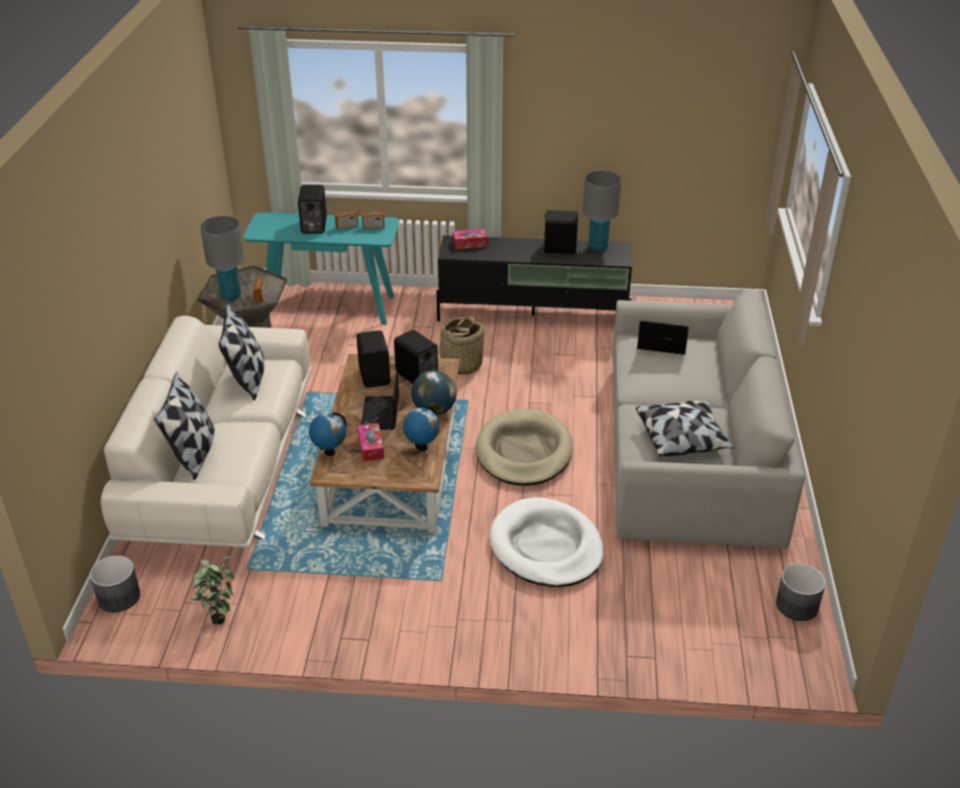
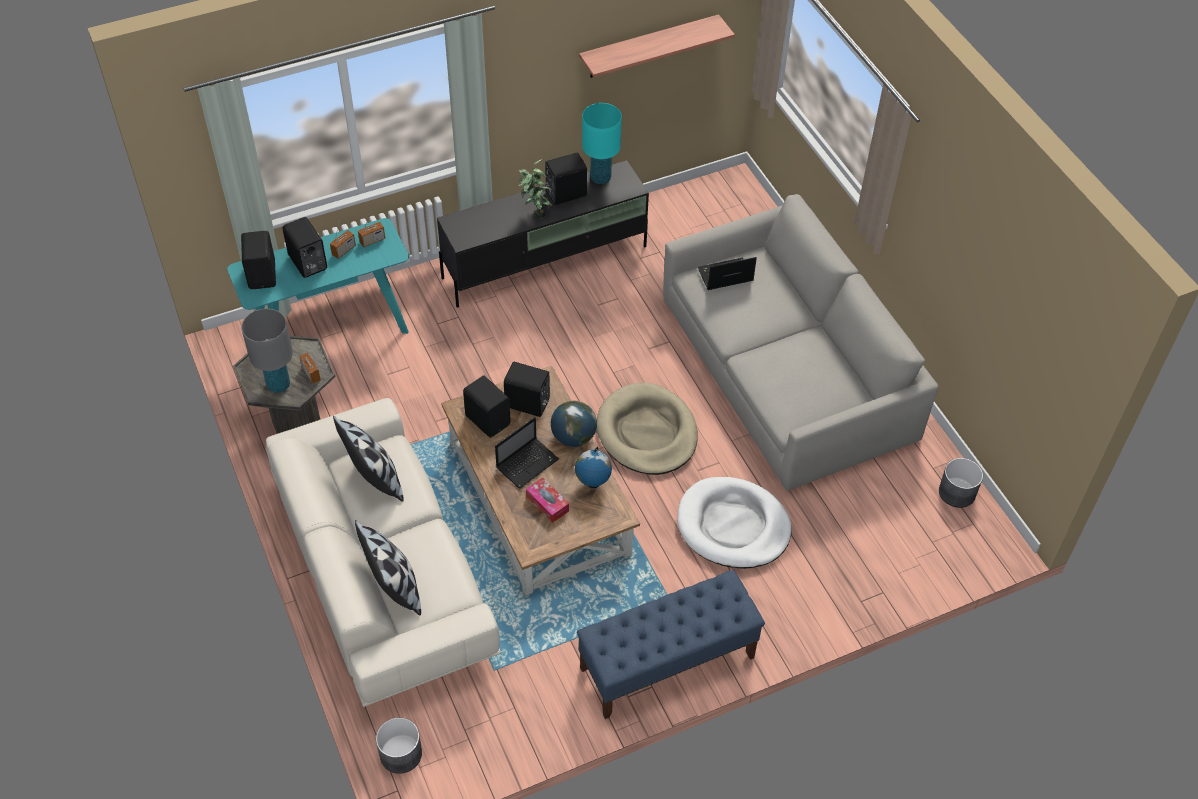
camera: 30 degrees left, 15 degrees up
(218, 615) = (506, 727): potted plant -> potted plant (535, 212)
(276, 223) = (263, 274): none -> black speaker
(329, 452) = (514, 526): globe -> none
(381, 414) = (528, 463): laptop -> laptop turned 105 degrees counterclockwise
(397, 627) = (667, 663): none -> blue bench
(461, 365) = (519, 354): basket -> none
(470, 243) = (473, 219): tissue box -> none
(598, 247) = (600, 178): grey table lamp -> turquoise table lamp
(669, 134) = (649, 47): none -> shelf
(682, 439) = (808, 379): pillow -> none

